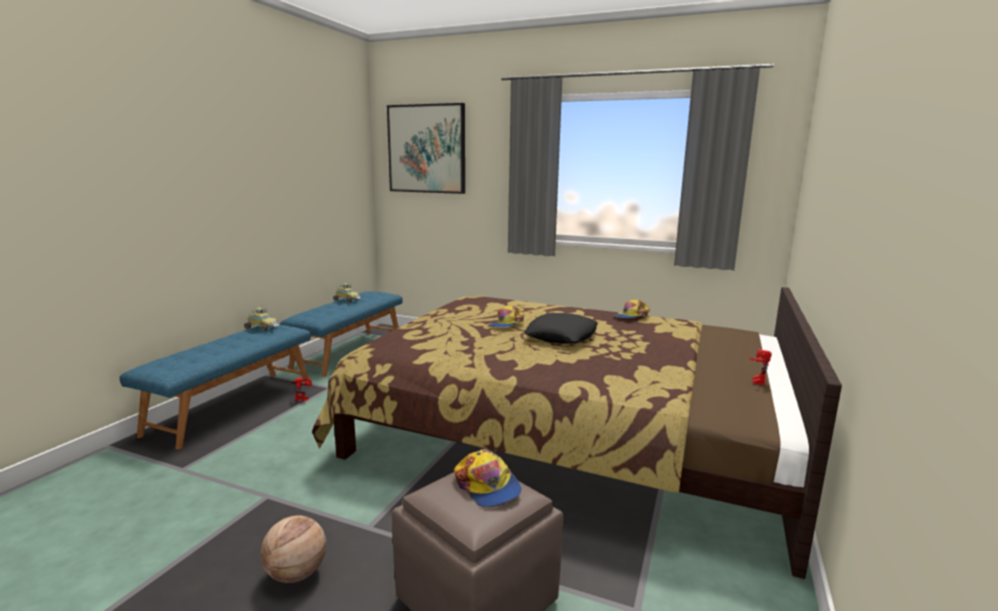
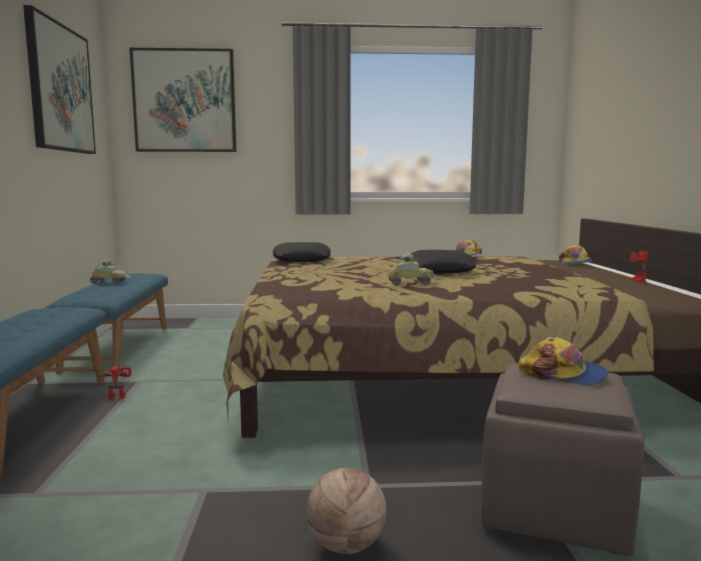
camera: 25 degrees left, 5 degrees down
(262, 327) = (39, 311): toy car -> toy car (409, 282)
(313, 151) = (60, 88): none -> picture
(477, 302) = (302, 260): none -> black pillow
(506, 324) = (371, 269): cap -> cap (574, 263)

